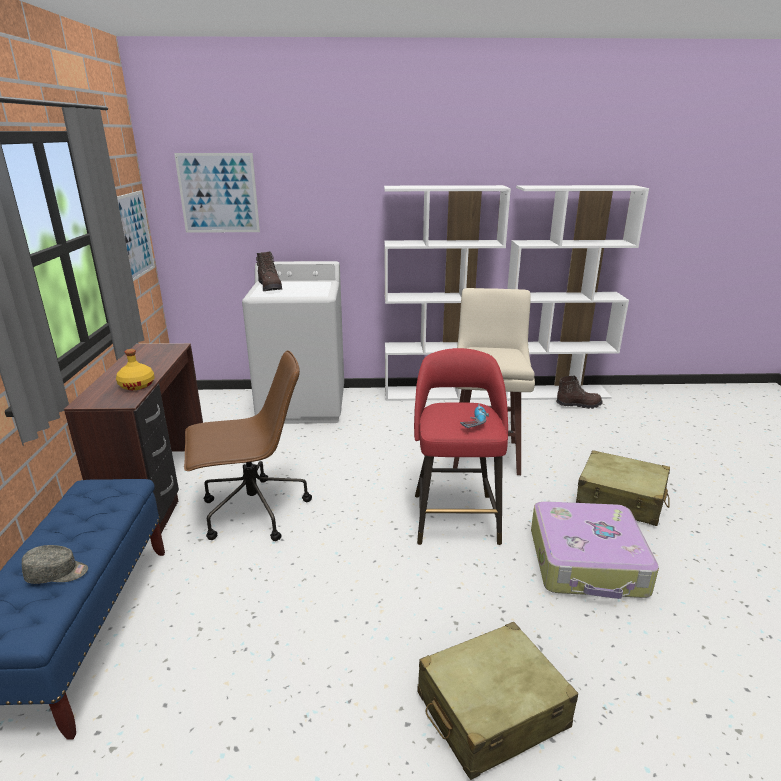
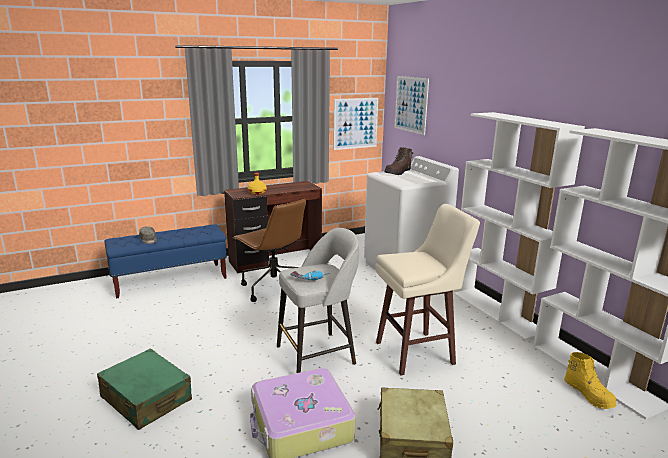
camera: 65 degrees right, 5 degrees down
(455, 516) = (318, 354): red stool -> grey stool
(491, 711) = (146, 399): beige suitcase -> green suitcase
(578, 405) = (589, 395): brown boot -> yellow boot

